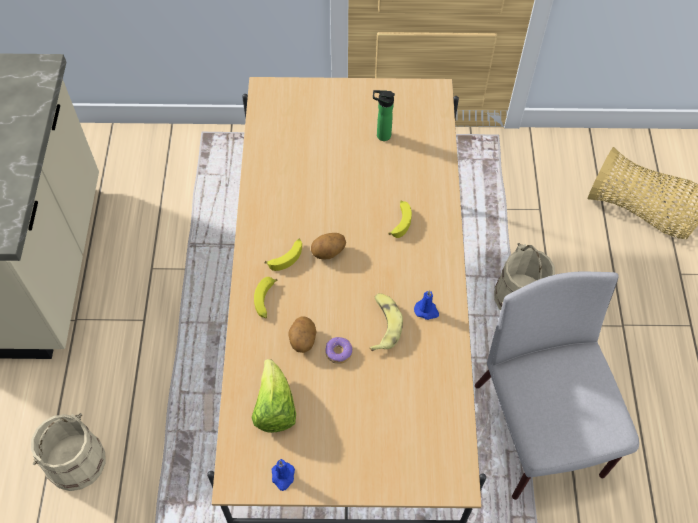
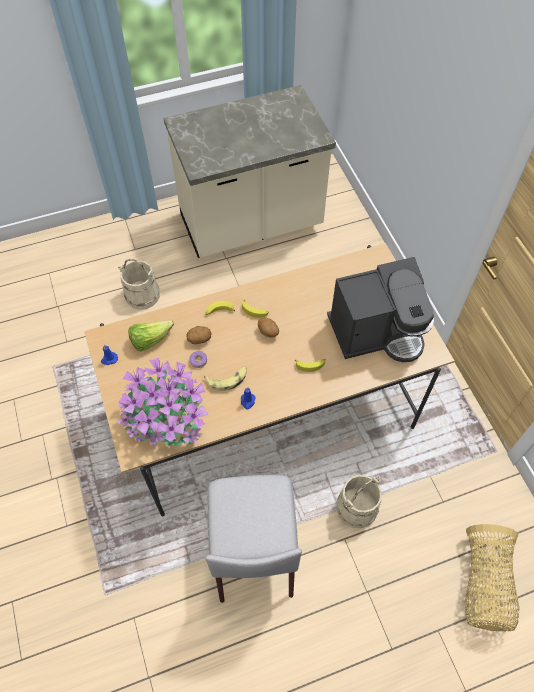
camera: 70 degrees right, 0 degrees up
(381, 135) = (377, 332): bottle -> coffee machine
(417, 421) = (166, 419): none -> potted plant
(539, 432) = (253, 549): grey chair -> grey chair turned 120 degrees clockwise

